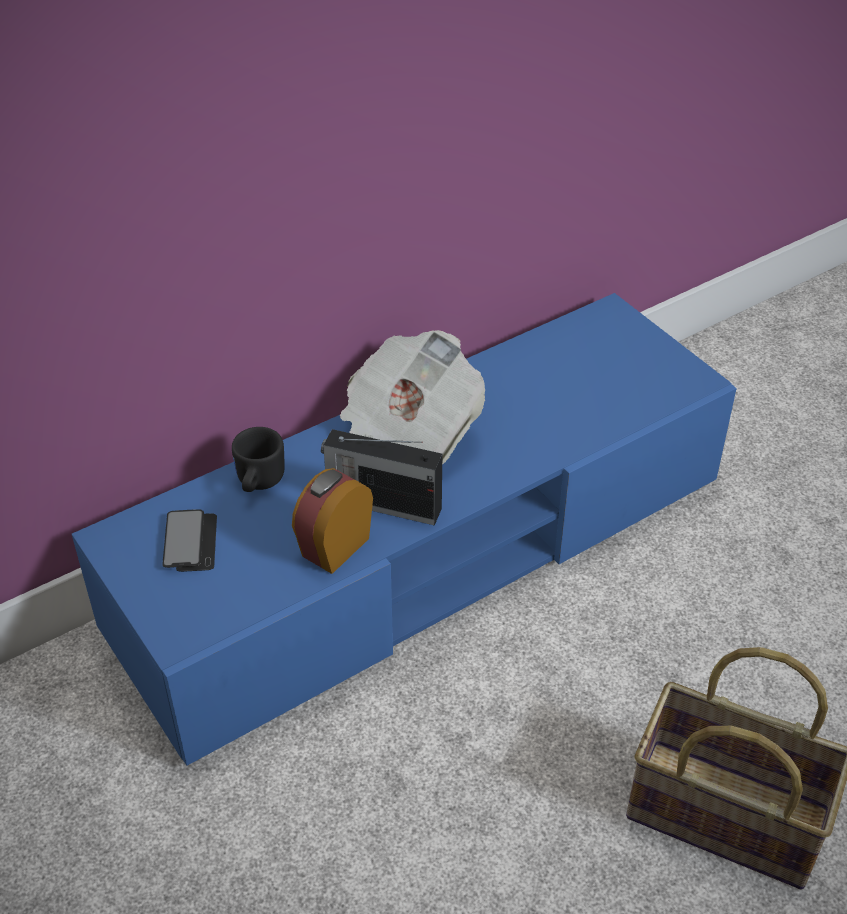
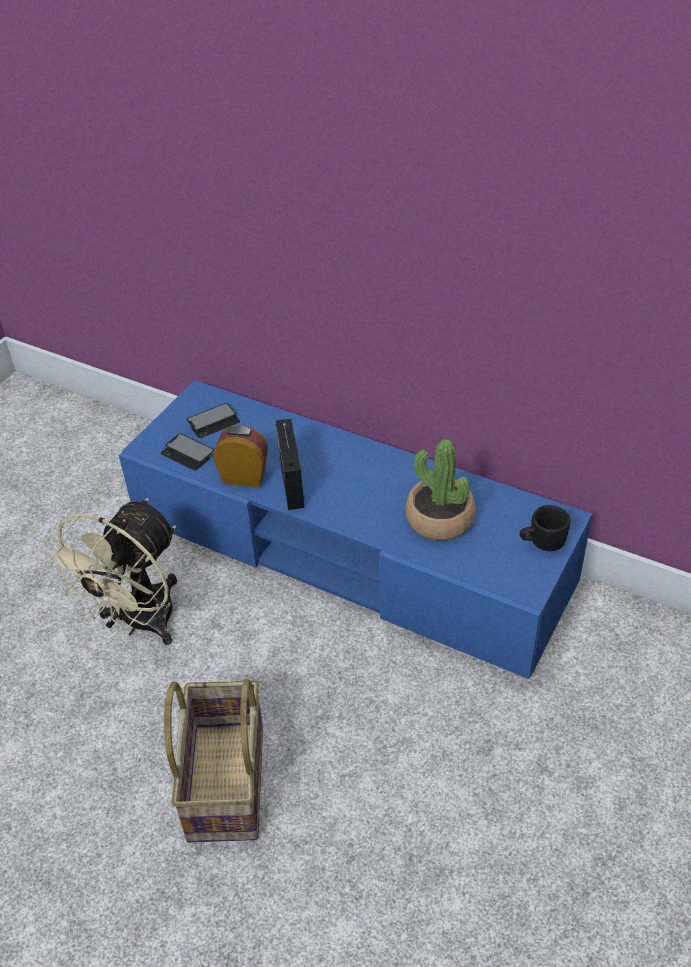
camera: 65 degrees right, 0 degrees up
(235, 592) = (187, 453): none -> phone
(257, 483) = (274, 426): black mug -> black mug (541, 542)
(399, 831) = (139, 623): none -> beige fan
(404, 440) = (352, 469): newspaper -> none
(546, 401) = (439, 519): none -> potted plant

